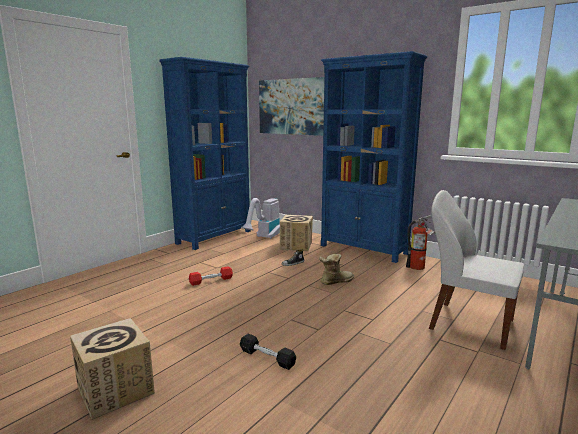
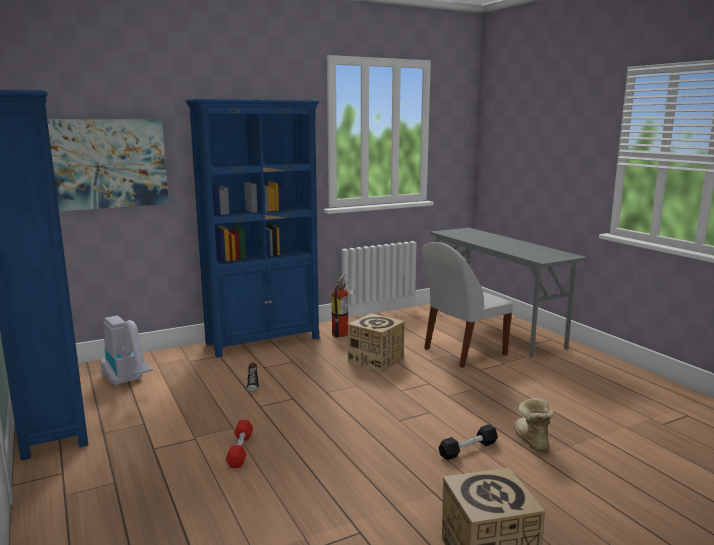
camera: 65 degrees left, 0 degrees up
(296, 245) = (194, 370): cardboard box -> cardboard box (375, 360)
(335, 281) = (332, 377): boot -> boot (530, 440)

